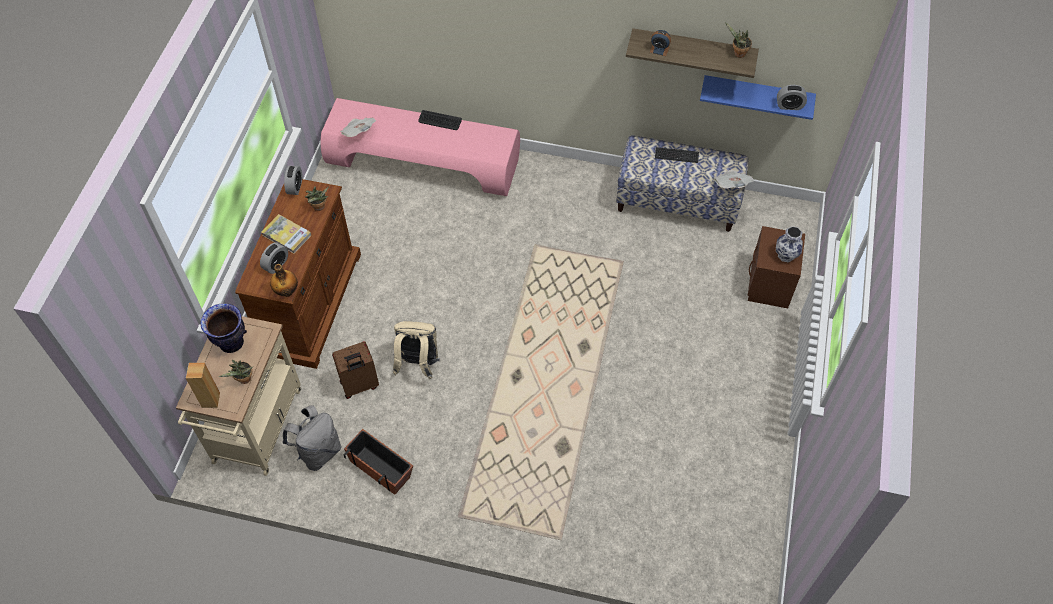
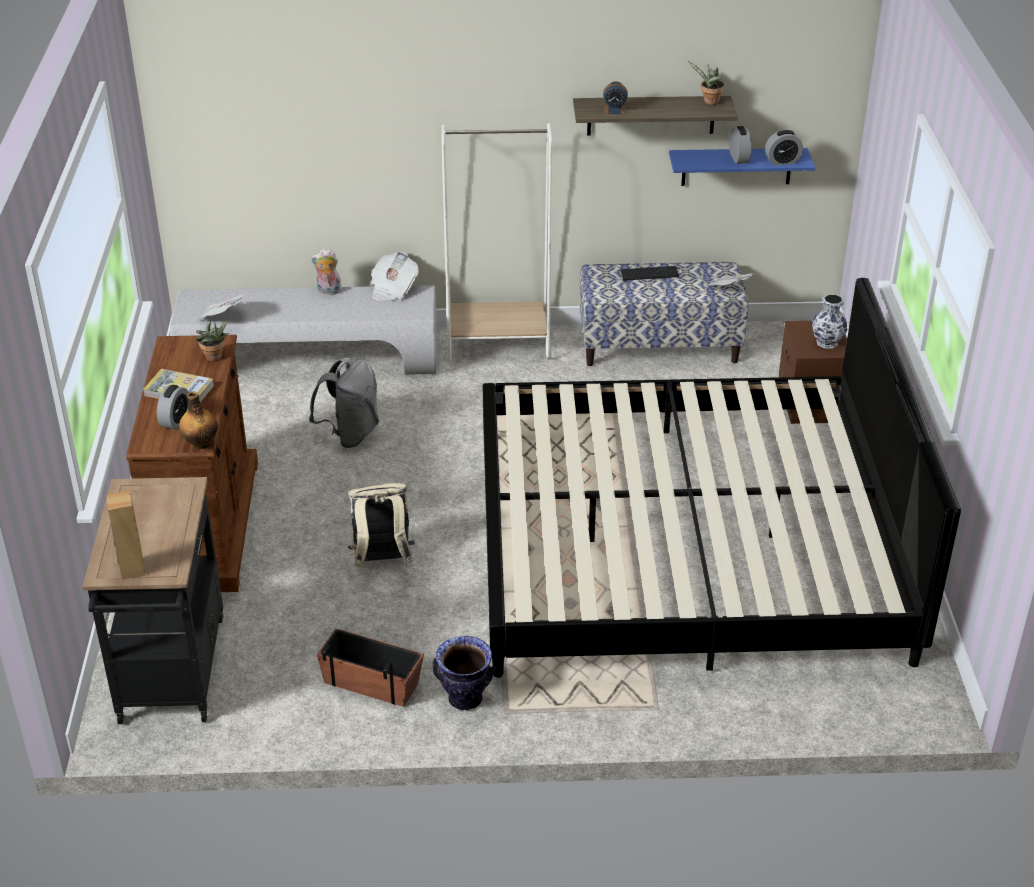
camera: 15 degrees left, 20 degrees down
(232, 343) = (141, 506): vase -> vase (465, 698)
(244, 380) = (174, 541): potted plant -> none
(256, 428) = (172, 673): beige cart -> black cart
(295, 187) = (173, 344): alarm clock -> alarm clock (739, 158)
(318, 451) = (273, 681): grey backpack -> grey backpack (350, 434)
(359, 385) = (307, 598): brown suitcase -> none
(423, 161) = (309, 358): pink bench -> grey bench
(439, 121) = (328, 291): keyboard -> plush toy
(486, 128) = (392, 289): none -> newspaper
(560, 176) = (498, 345): none -> clothes rack
(631, 397) = (685, 543): none -> bed

